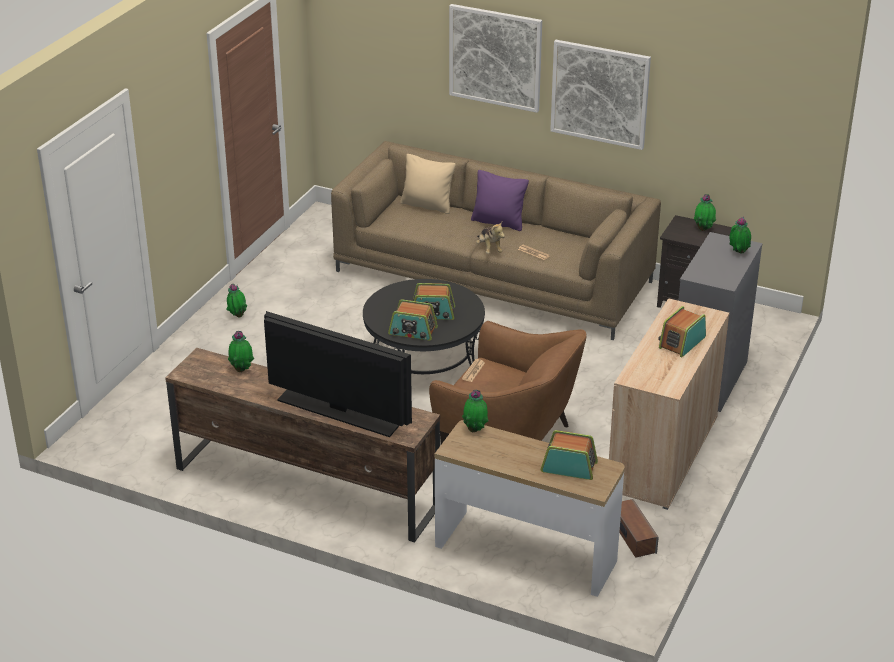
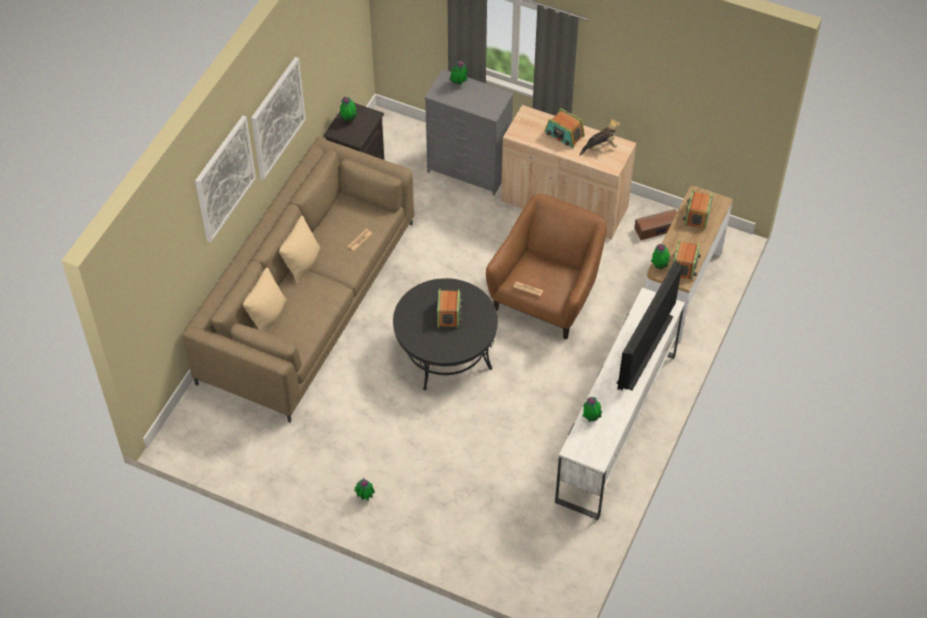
camera: 90 degrees left, 20 degrees up
(305, 487) = (616, 427): brown tv stand -> white tv stand
(412, 331) = (477, 326): radio -> radio (684, 265)
(489, 249) = (349, 271): plush toy -> plush toy (600, 148)
(498, 222) = (302, 264): purple pillow -> beige pillow

